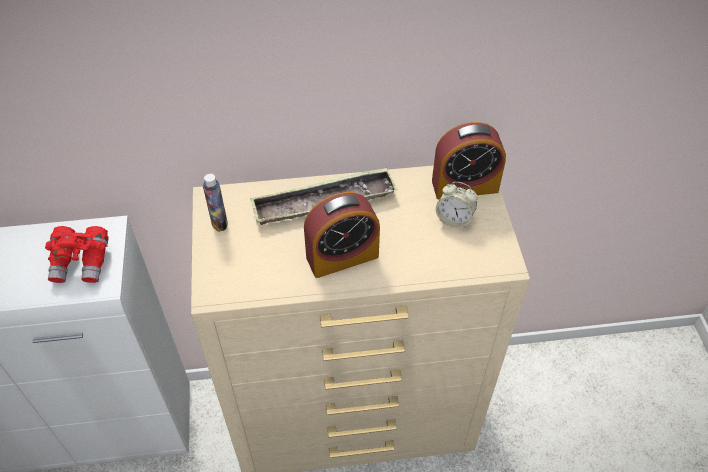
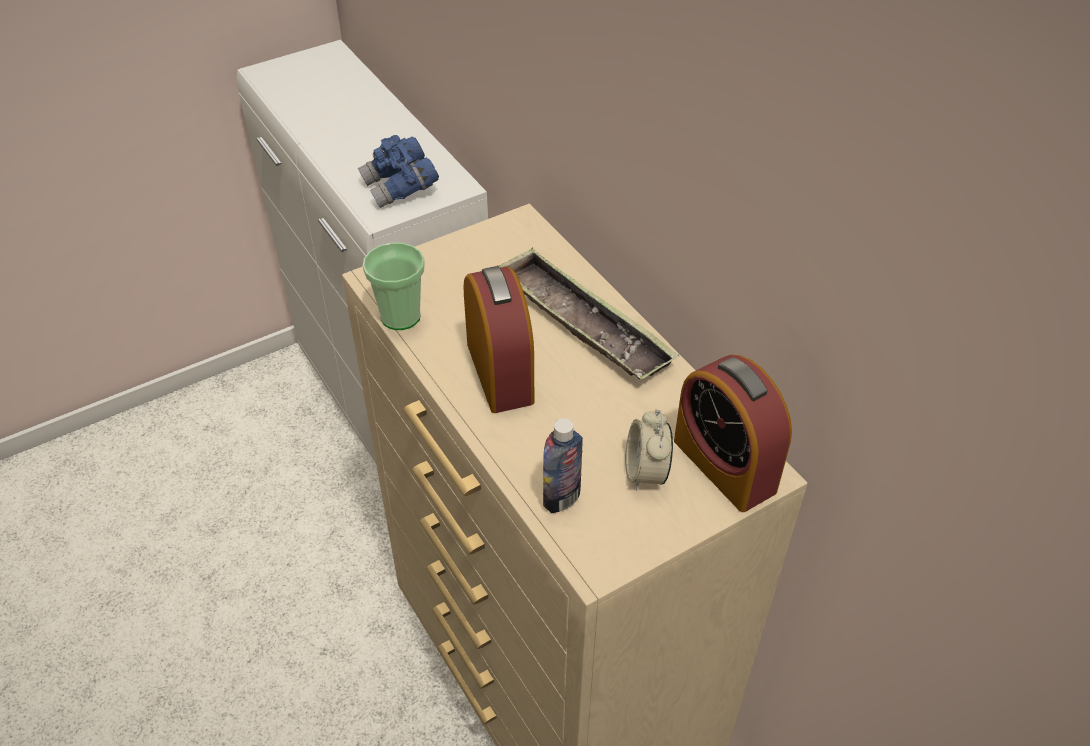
camera: 65 degrees right, 5 degrees down
(82, 263) = (400, 188): red binoculars -> blue binoculars
(219, 222) = (488, 244): bottle -> bottle (561, 498)
(259, 292) = (400, 316): none -> cup
(342, 257) = (500, 372): alarm clock -> alarm clock turned 150 degrees counterclockwise

